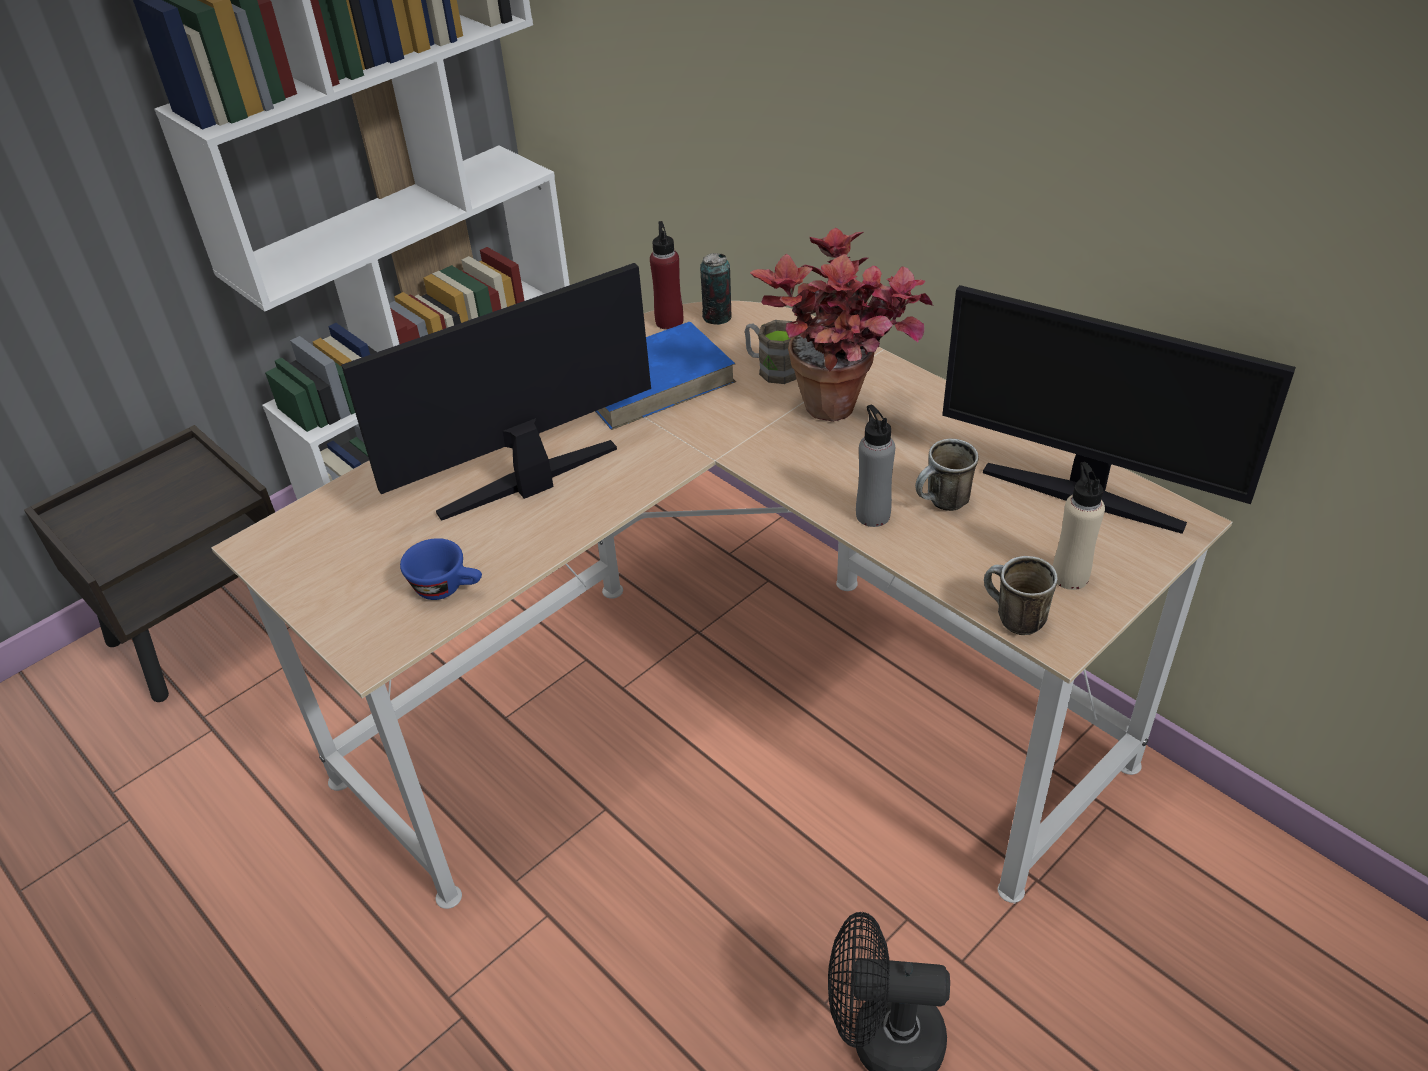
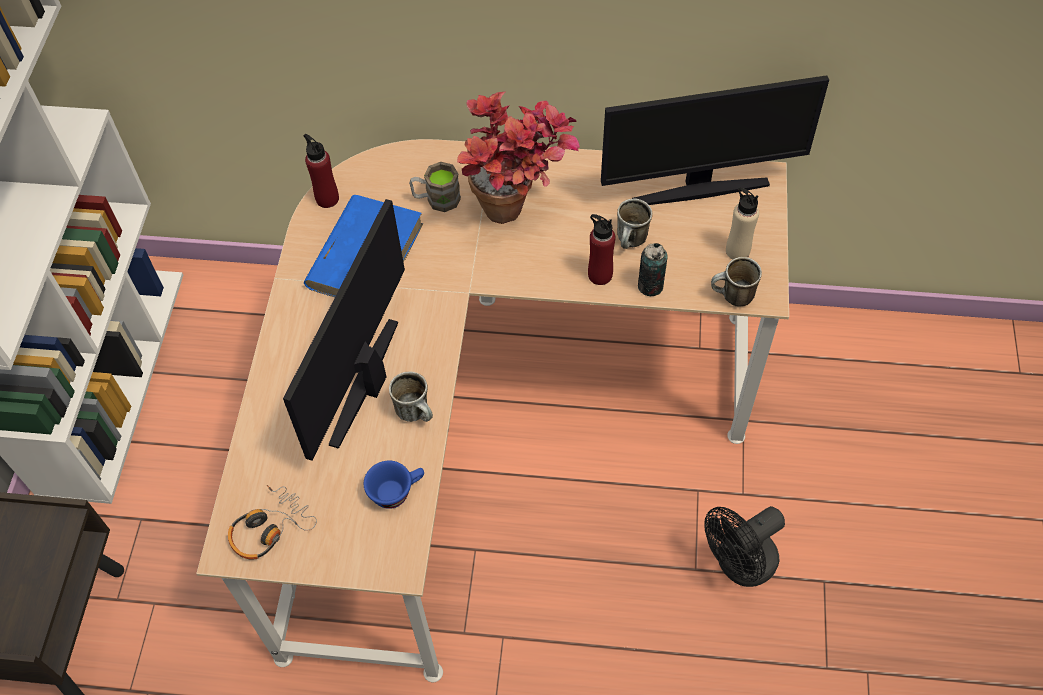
camera: 40 degrees left, 15 degrees up
(308, 549) = (270, 528): none -> headphones
(545, 533) = (417, 413): none -> mug
(717, 317) = (357, 176): can -> can (650, 286)
(873, 515) = (600, 275): grey bottle -> red bottle

